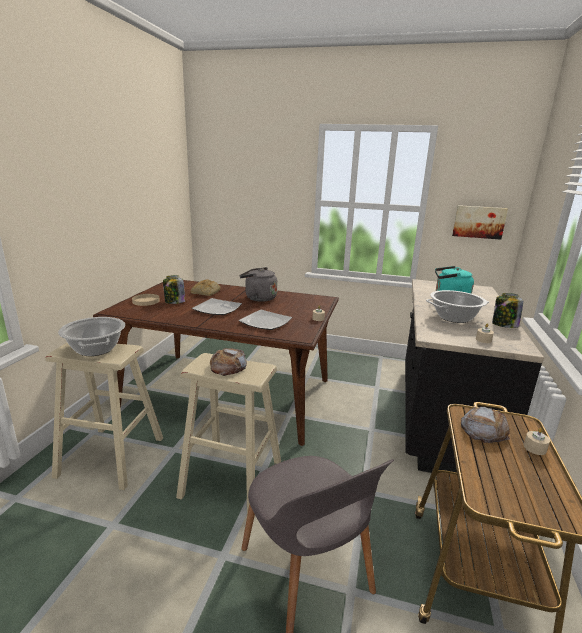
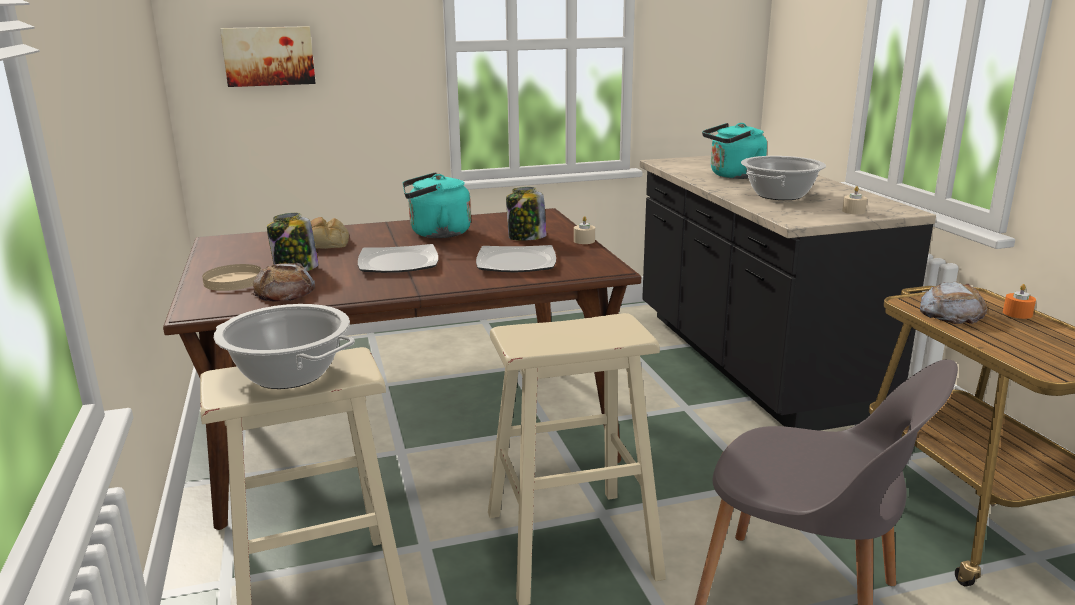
camera: 30 degrees left, 0 degrees up
(228, 366) = (567, 333): bread -> bread (285, 291)
(258, 298) = (436, 233): grey kettle -> turquoise kettle
(478, 222) = (710, 55): picture -> picture (269, 56)
(504, 325) = (844, 192): jar -> jar (526, 238)
(534, 448) = (1017, 313): beige candle -> orange candle

